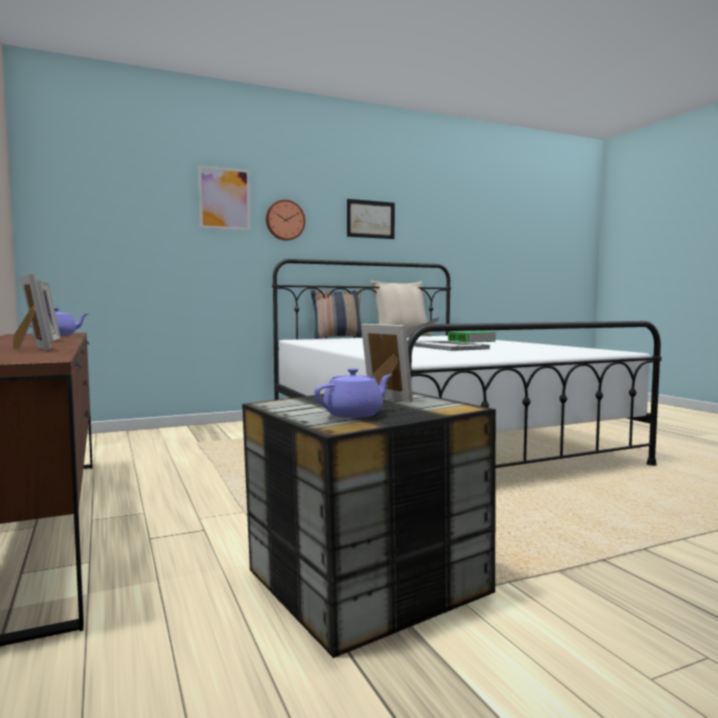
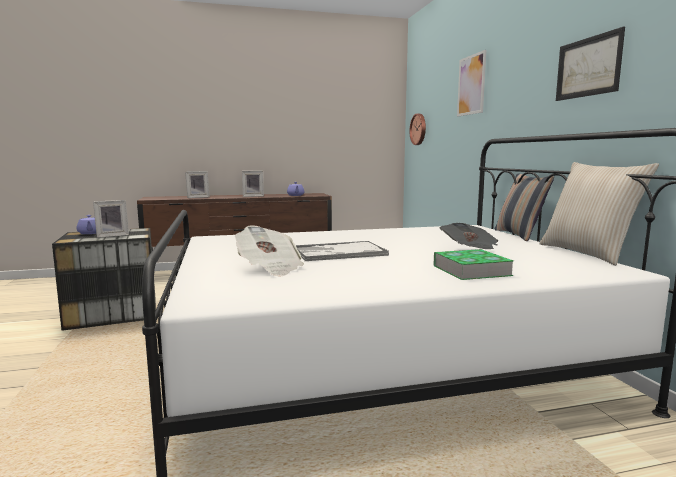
camera: 100 degrees right, 5 degrees up
(285, 220) = (505, 94): wall clock -> wall clock (419, 129)
(522, 350) = (270, 268): none -> newspaper

